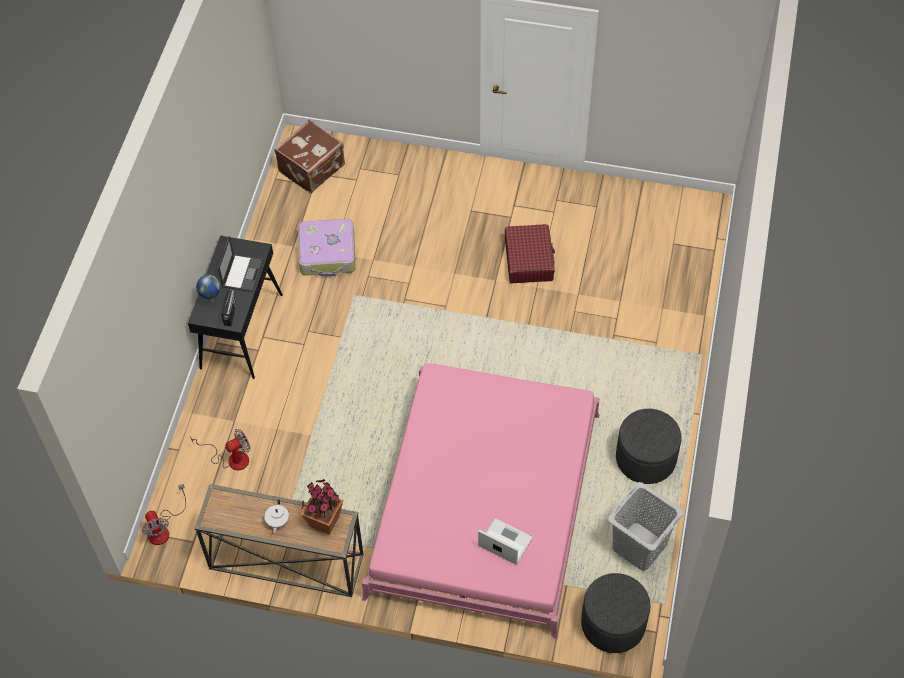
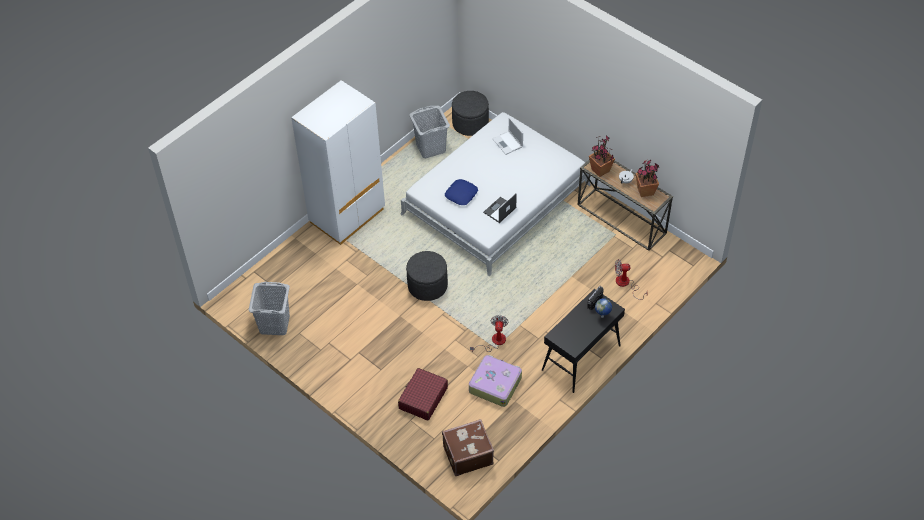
camera: 150 degrees left, 5 degrees down
(163, 528) = (683, 264): fan -> fan (494, 342)
(239, 517) = (645, 191): none -> potted plant
(242, 273) = (573, 325): laptop -> laptop (499, 210)
(485, 504) = (496, 199): pink bed -> white bed
(512, 421) = (461, 195): none -> blue pillow
(529, 259) = (369, 319): red suitcase -> red suitcase (423, 398)
(633, 203) = (275, 324): none -> grey laundry basket
(645, 458) = (393, 183): grey ottoman -> grey ottoman (427, 285)
(666, 377) = (347, 216): none -> white wardrobe

